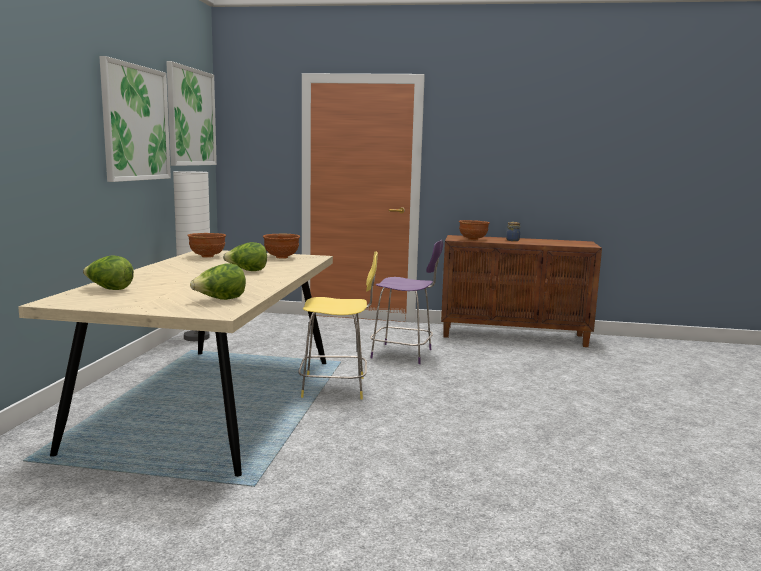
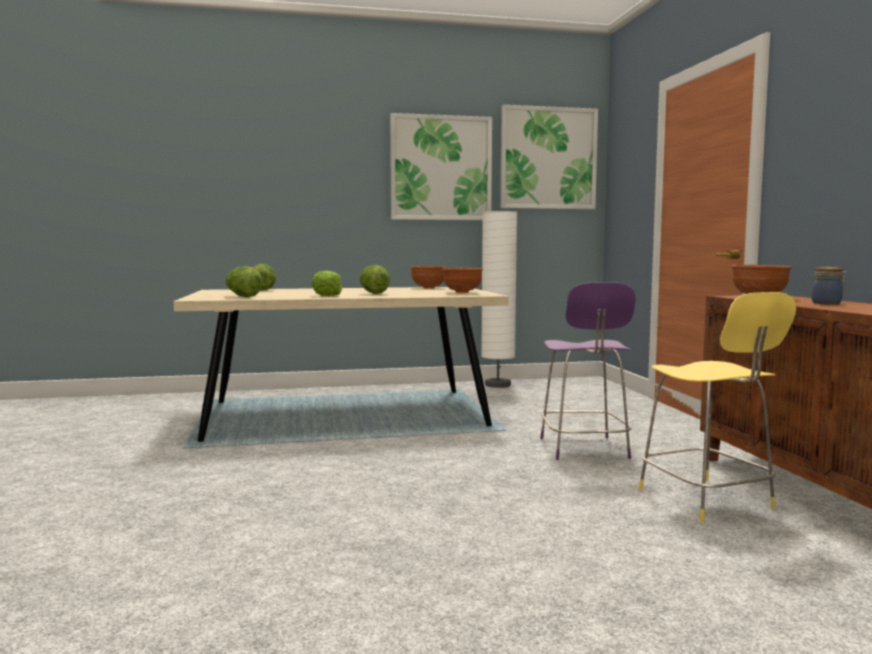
camera: 70 degrees right, 5 degrees down
(249, 281) = (327, 295): none -> lettuce
(336, 388) = (422, 439): yellow stool -> yellow stool (707, 501)

